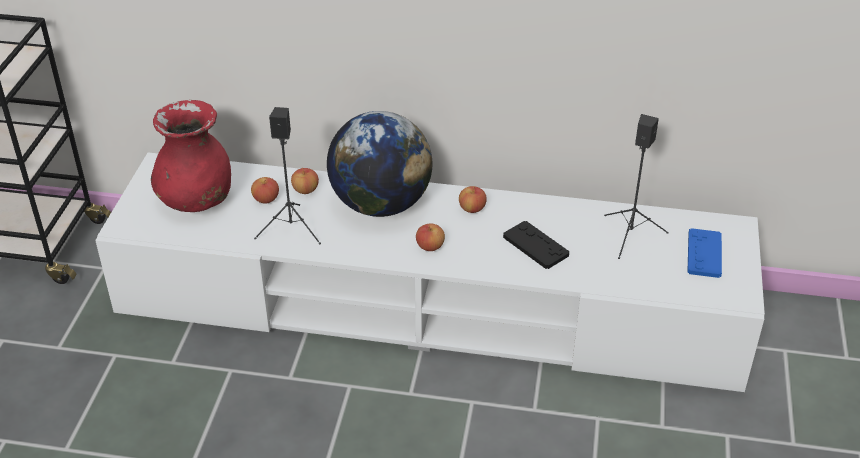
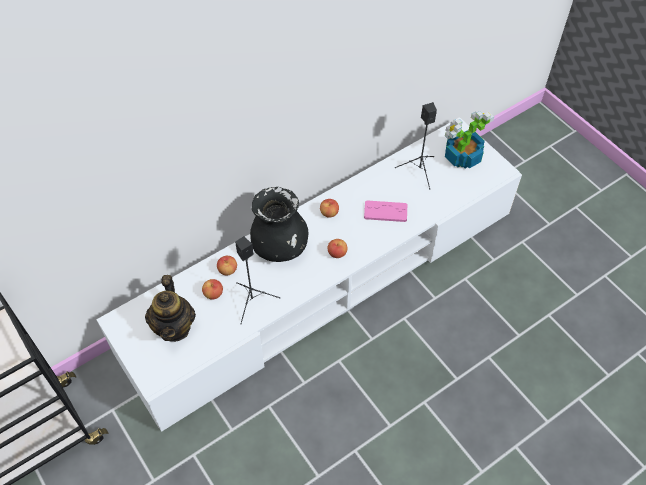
camera: 45 degrees left, 15 degrees up
(197, 201) = (174, 327): red vase -> teapot
(381, 204) = (280, 247): globe -> black vase
(535, 246) = (385, 212): black game controller -> pink game controller
(704, 254) = (461, 157): blue game controller -> potted plant

